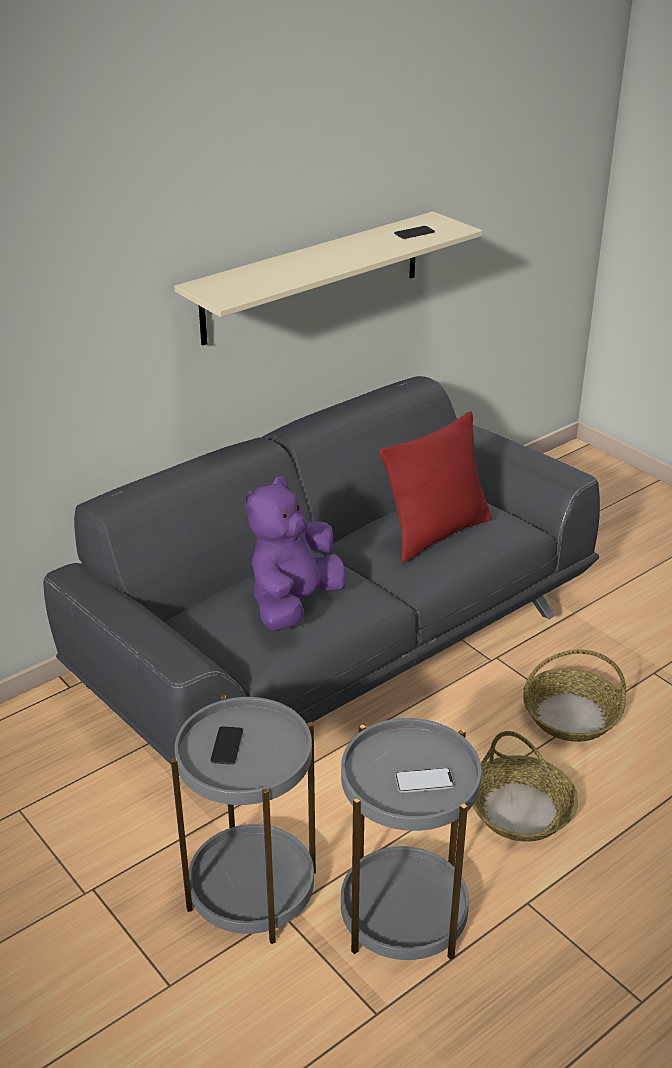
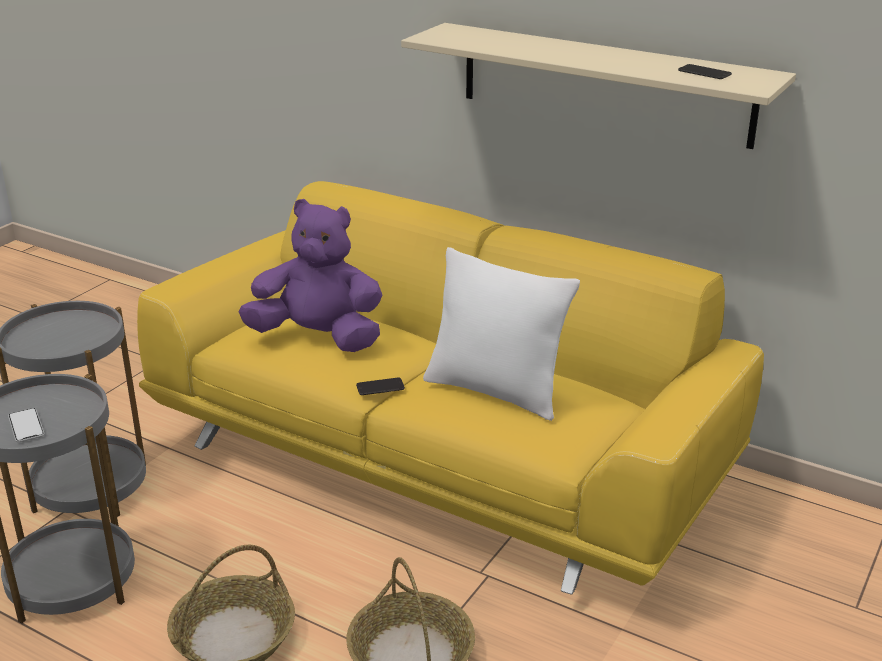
camera: 70 degrees right, 5 degrees down
(227, 746) = (65, 328): phone -> phone (380, 387)
(336, 644) = (443, 459): grey sofa -> yellow sofa
(436, 533) = (495, 391): red pillow -> white pillow

